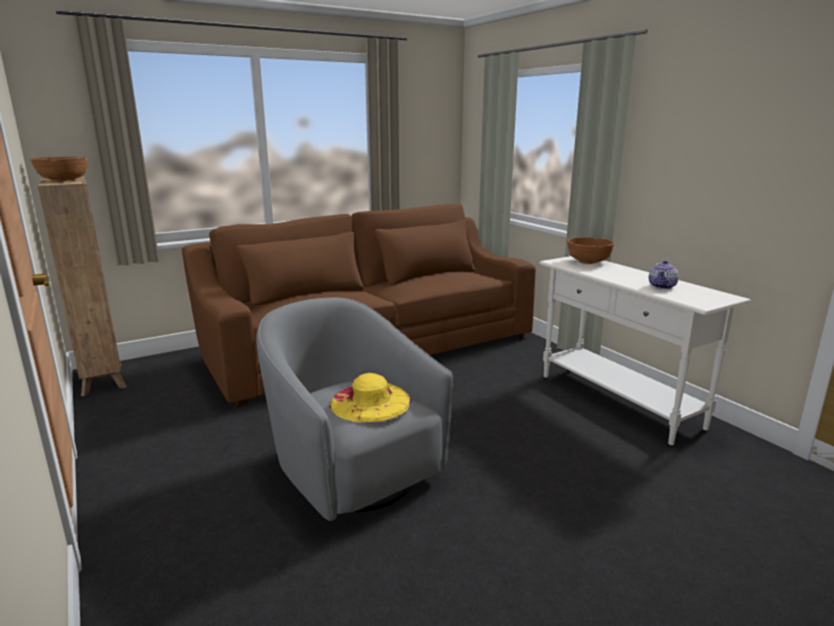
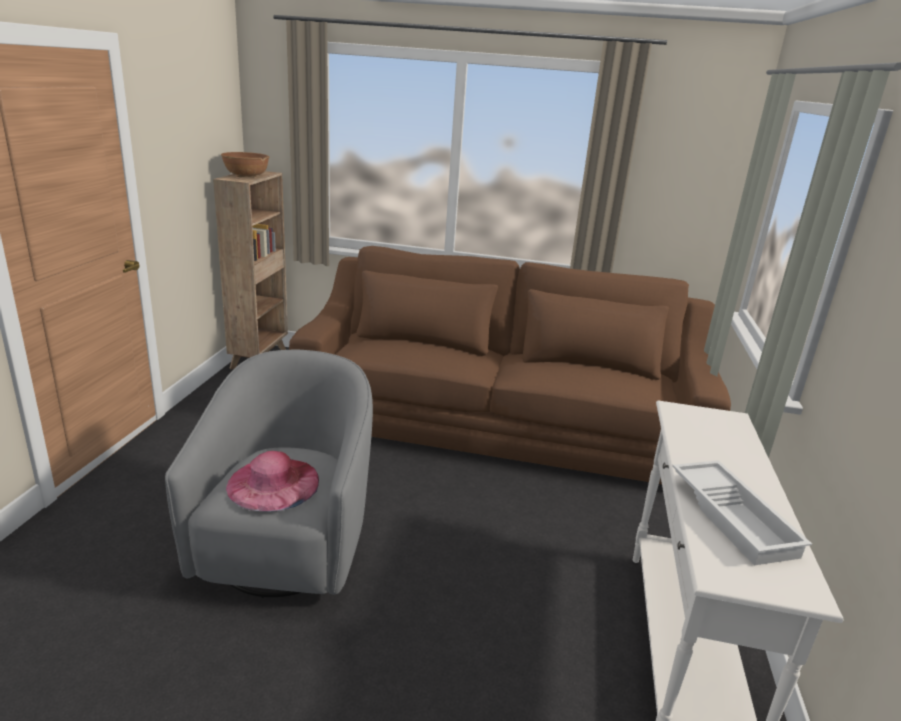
camera: 40 degrees right, 5 degrees up
(370, 402) = (273, 483): yellow hat -> pink hat
(588, 262) = (723, 429): brown bowl -> none
(662, 286) = (734, 517): teapot -> white tray

